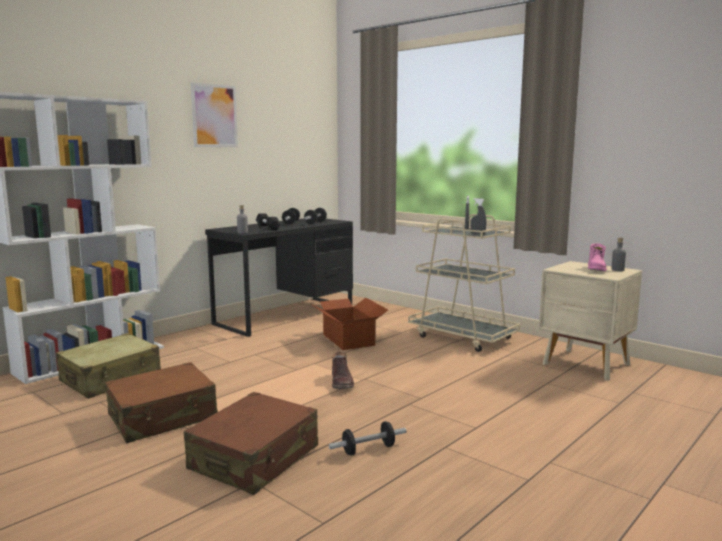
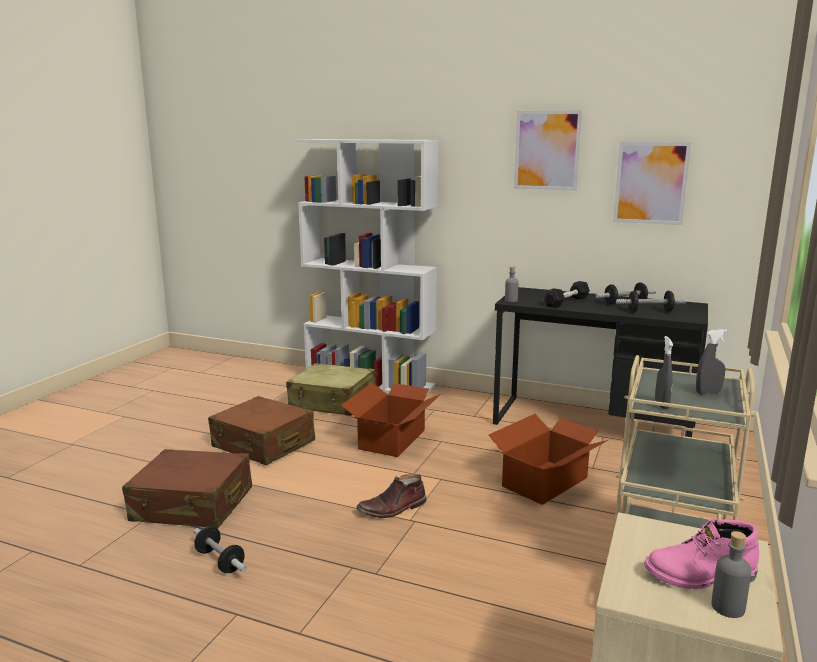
camera: 70 degrees right, 5 degrees up
(229, 367) = (393, 439): none -> cardboard box
(277, 140) = (651, 183): none -> picture

